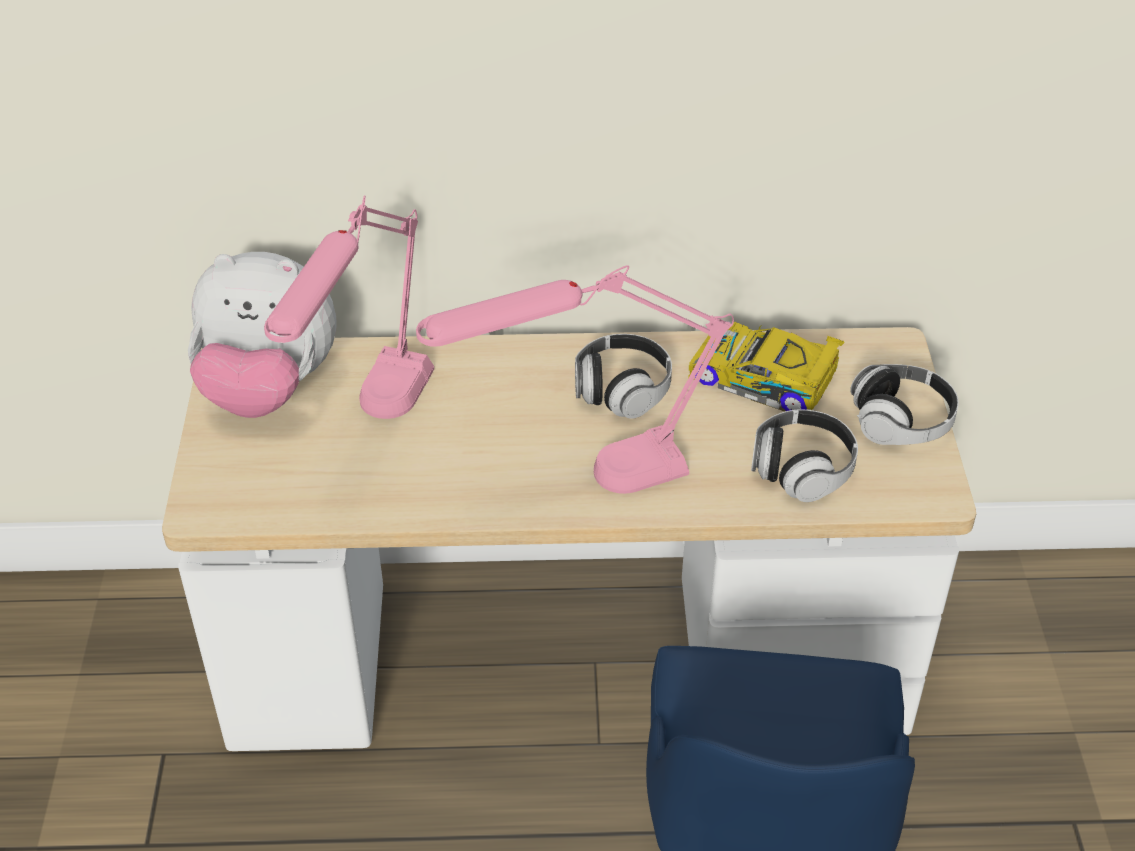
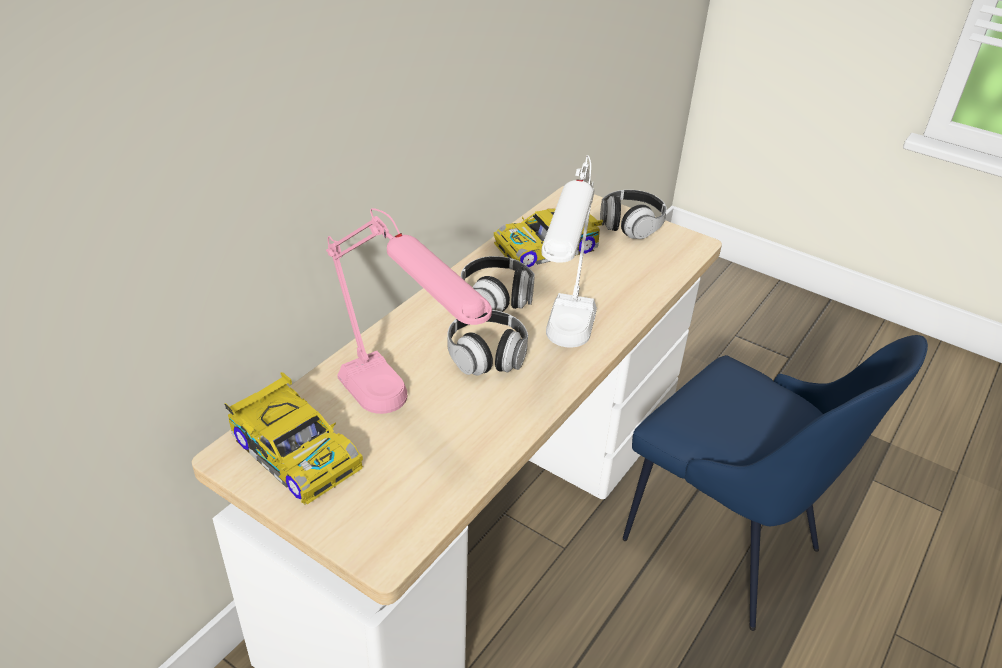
camera: 55 degrees left, 5 degrees down
(268, 390) = (295, 451): plush toy -> toy car
(582, 485) = (562, 354): pink table lamp -> white table lamp
(801, 470) = (633, 272): headphones -> headphones (487, 356)

